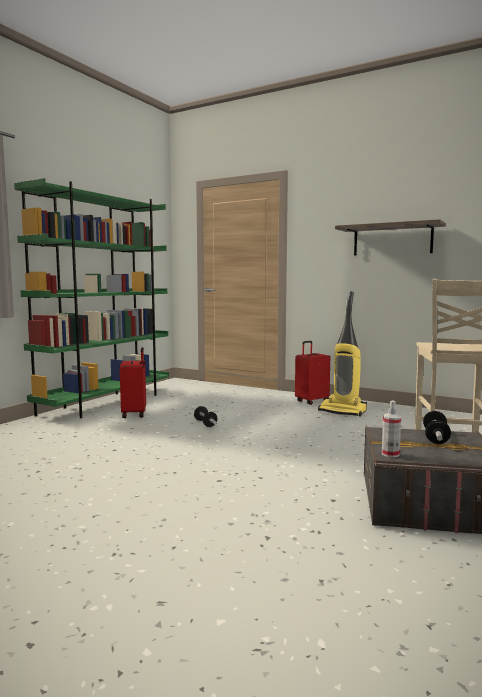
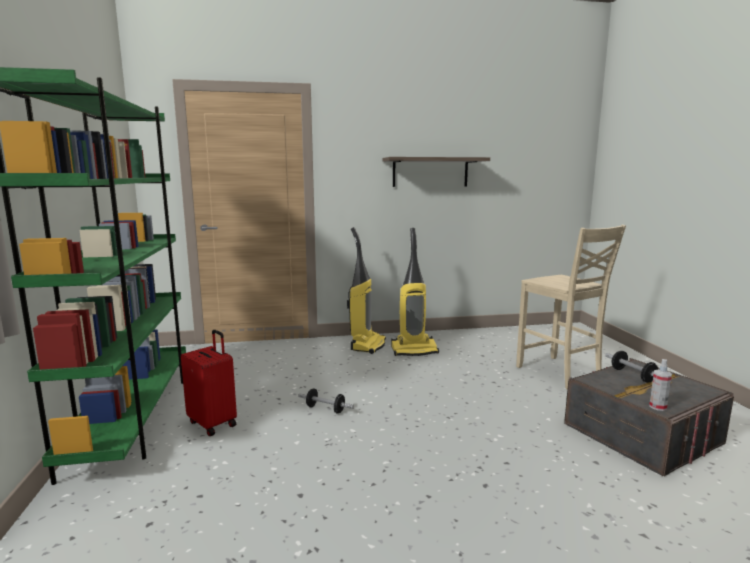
camera: 40 degrees left, 5 degrees up
(311, 401) = (367, 345): red suitcase -> vacuum cleaner

